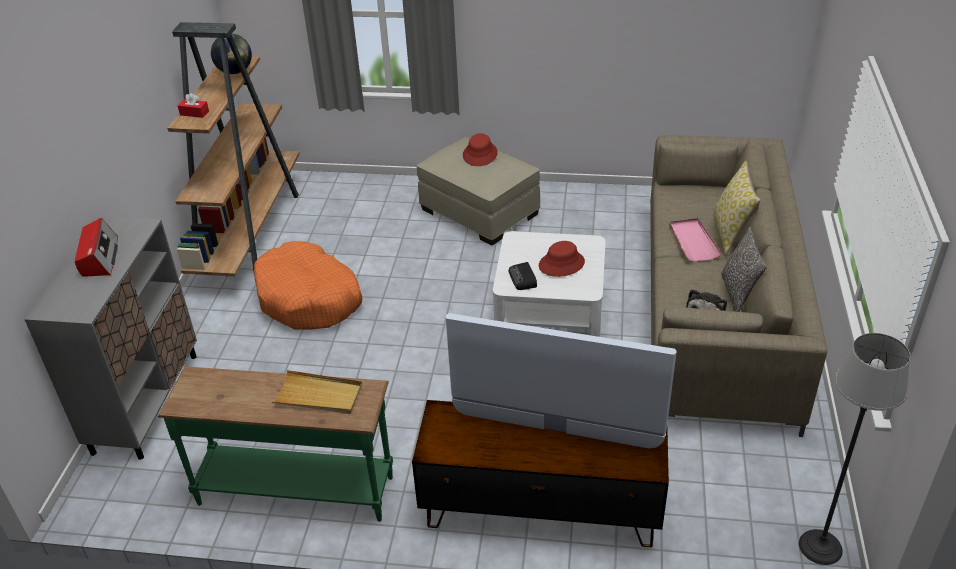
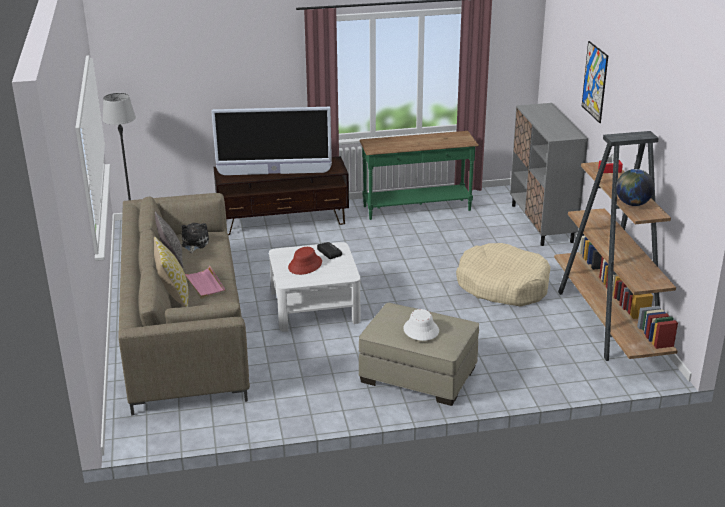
camera: 160 degrees right, 10 degrees down
(72, 139) = (595, 81): none -> picture
(99, 257) = (555, 123): radio -> none
(309, 298) = (502, 286): orange dog bed -> beige dog bed
(318, 395) = (396, 144): beige tray -> none
(480, 154) = (421, 330): red hat -> white hat

